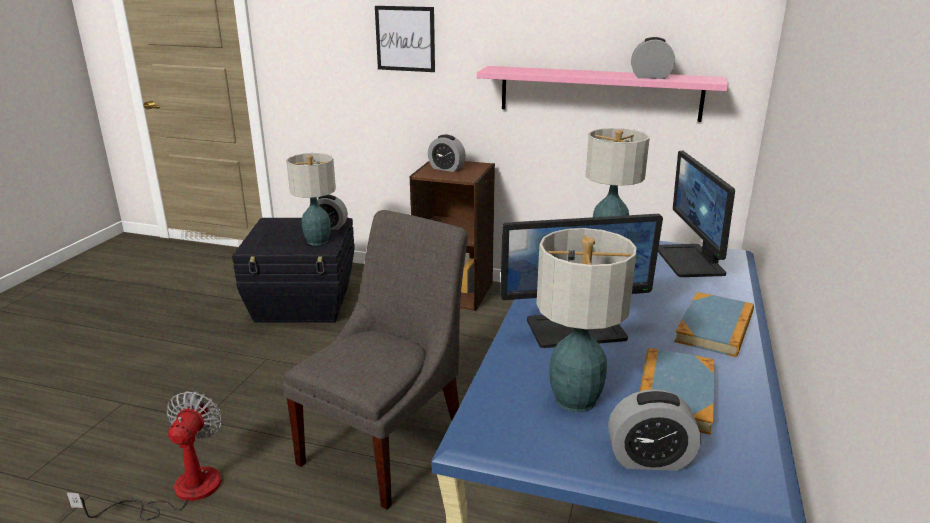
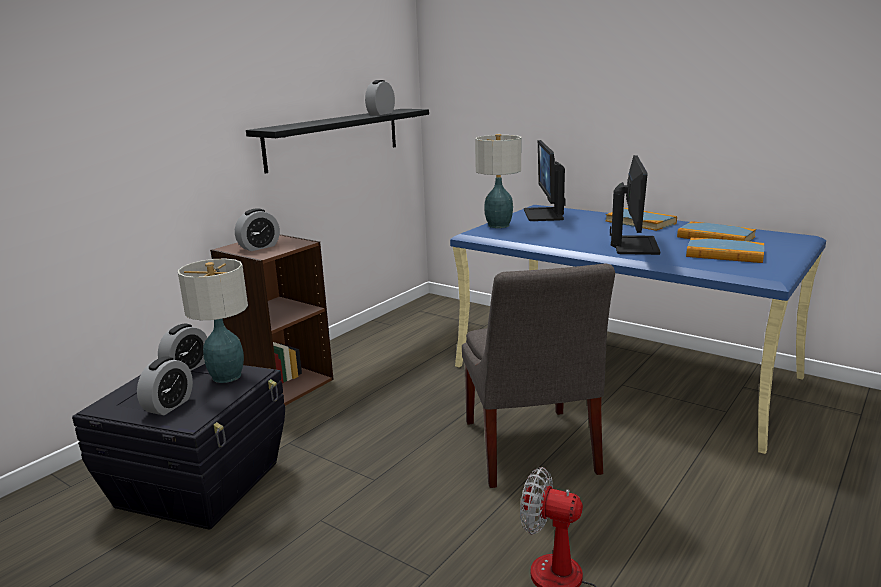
camera: 70 degrees left, 5 degrees down
(388, 443) = (530, 450): grey chair -> grey chair turned 150 degrees counterclockwise
(405, 39) = (154, 113): picture -> none
(574, 400) = (724, 254): table lamp -> book
(599, 93) = (334, 138): pink shelf -> black shelf
(649, 459) = (781, 248): alarm clock -> alarm clock (169, 405)
(691, 261) = (544, 214): monitor -> monitor turned 75 degrees clockwise

